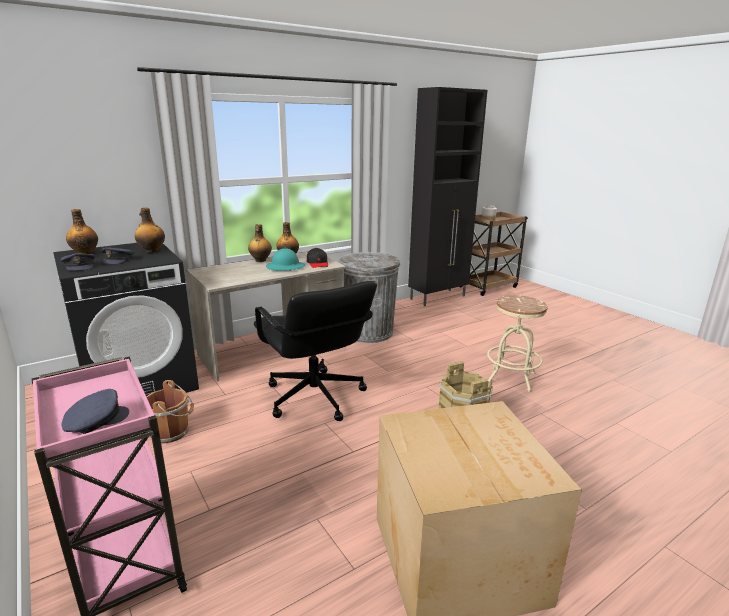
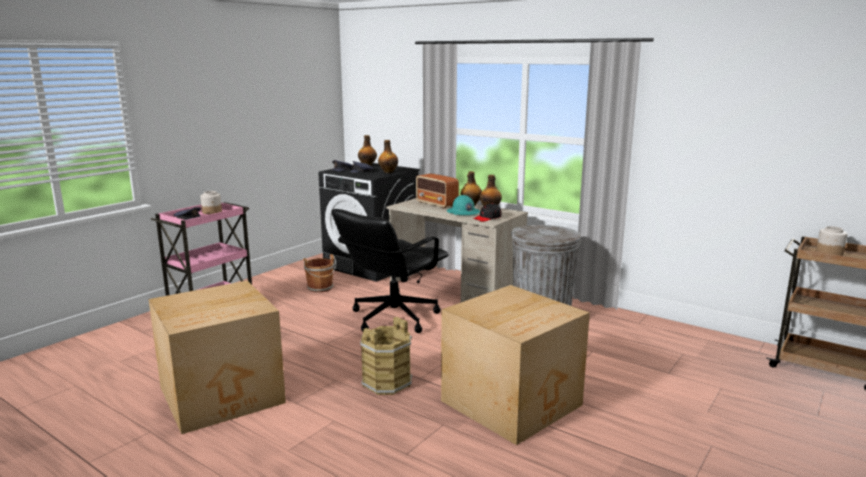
camera: 70 degrees right, 5 degrees down
(76, 395) = (212, 212): none -> jar
(237, 270) = (437, 204): none -> radio
(438, 297) = (707, 338): black cabinet -> none
(511, 377) = (513, 403): beige stool -> cardboard box

